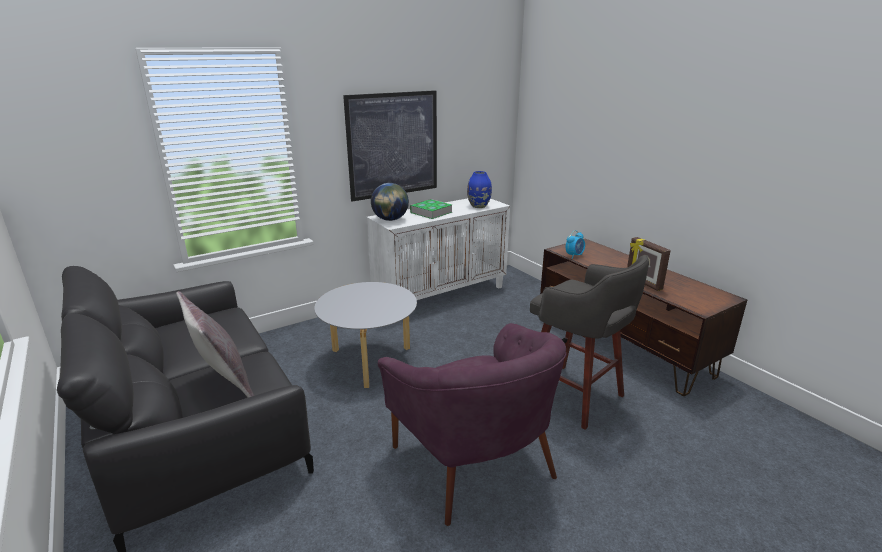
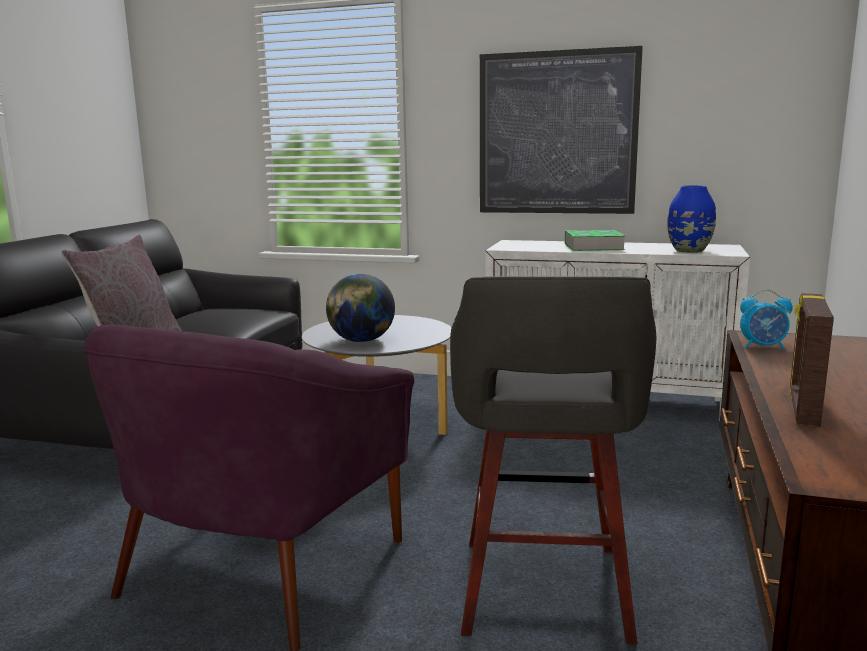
camera: 50 degrees right, 10 degrees down
(390, 219) = (517, 244): globe -> globe (361, 341)

